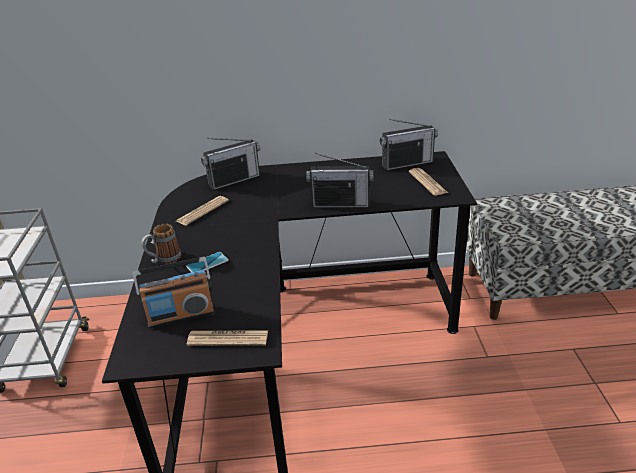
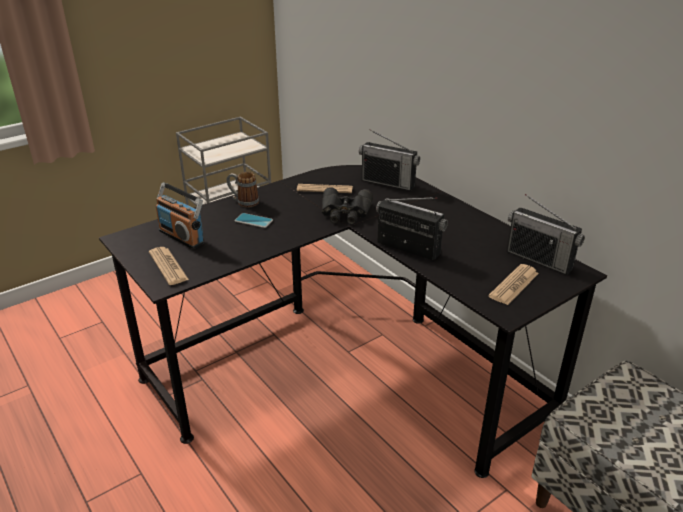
camera: 55 degrees right, 0 degrees up
(255, 213) = (345, 213): none -> black binoculars
(341, 204) = (408, 248): radio -> radio turned 150 degrees clockwise

